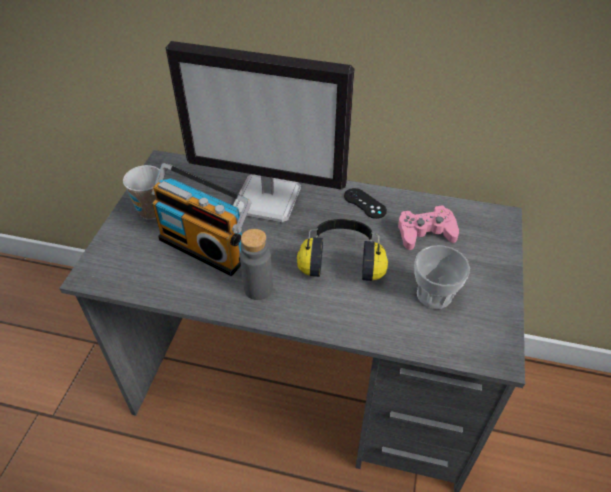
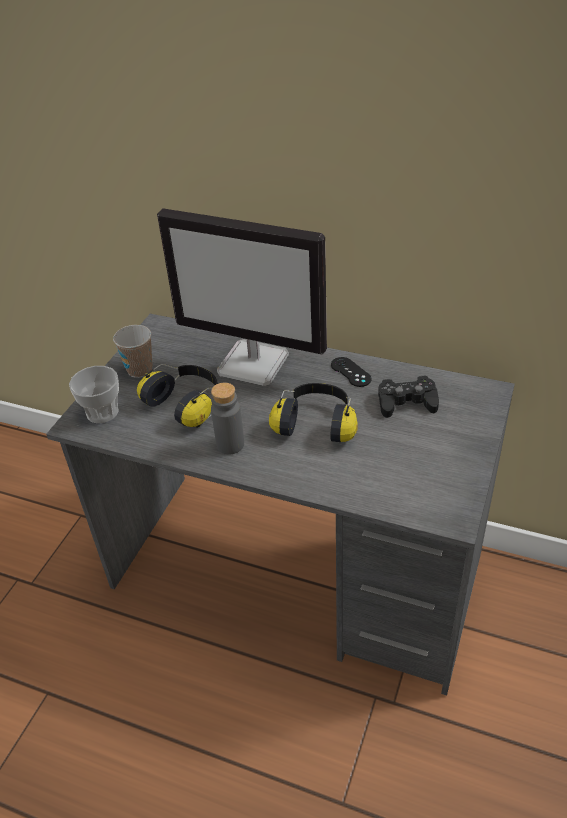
camera: 10 degrees right, 5 degrees down
(206, 246) = (186, 404): radio -> headphones
(425, 232) = (406, 402): pink game controller -> black game controller
(434, 295) = (402, 460): cup -> cup (102, 412)

